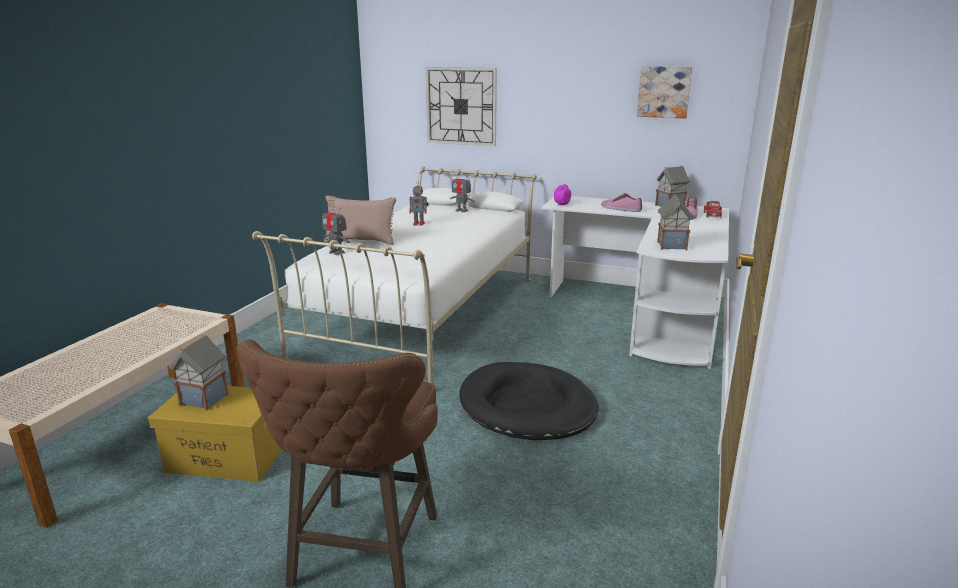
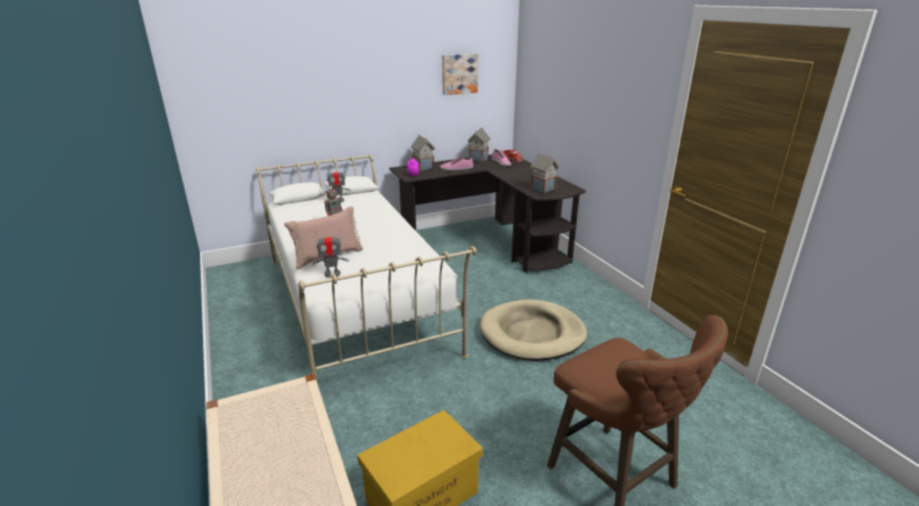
camera: 45 degrees left, 5 degrees up
(204, 399) = (403, 455): toy house -> toy house (423, 167)
(461, 106) = (288, 103): wall clock -> none
(527, 406) = (532, 334): black dog bed -> beige dog bed
(645, 314) = (489, 241): white desk -> black desk

